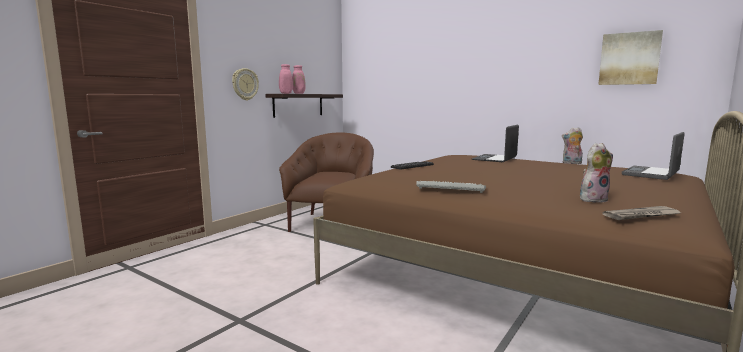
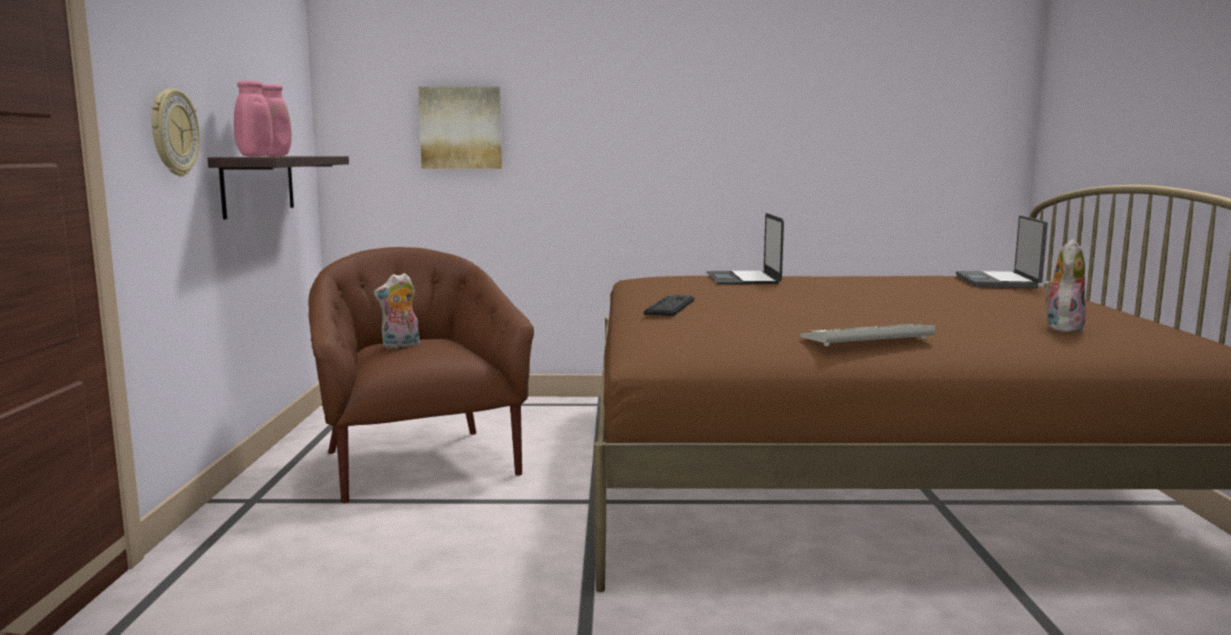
camera: 35 degrees left, 0 degrees up
(571, 163) = (857, 276): plush toy -> plush toy (400, 346)
(629, 58) = (907, 101): picture -> picture (461, 128)
(641, 215) = (1165, 341): newspaper -> none

